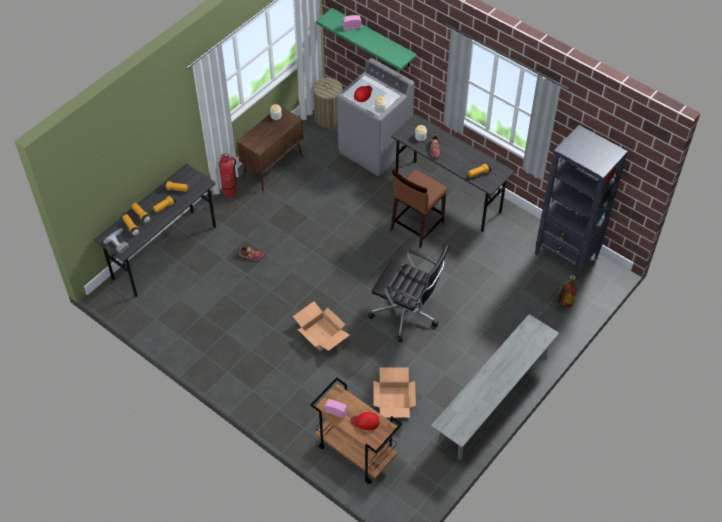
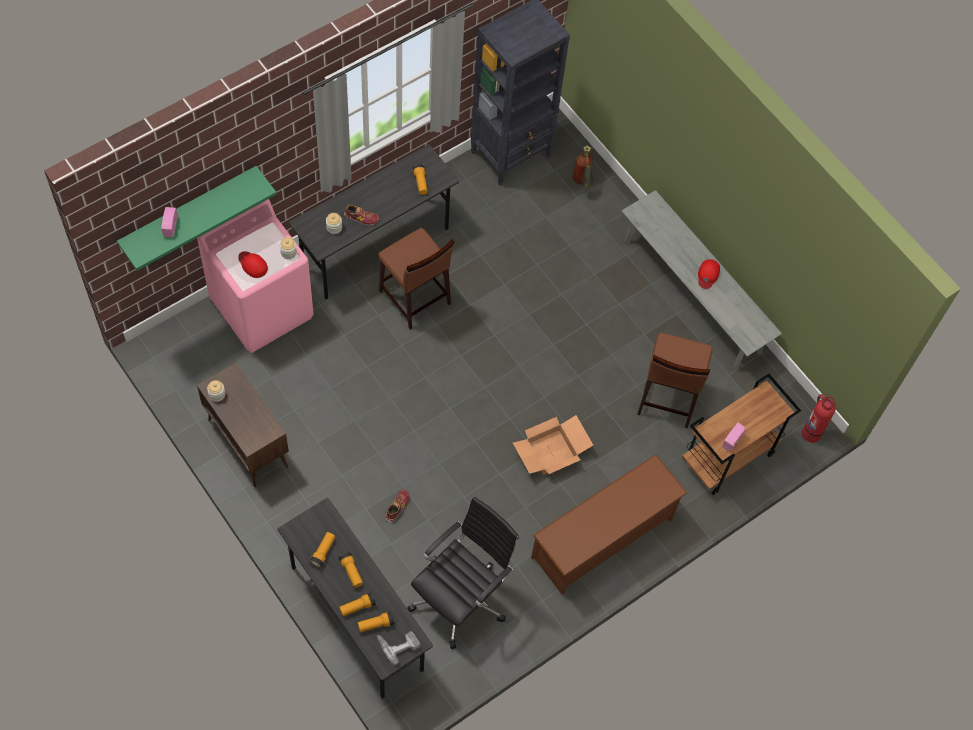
camera: 80 degrees left, 10 degrees up
(230, 191) = (271, 509): fire extinguisher -> fire extinguisher (811, 432)
(261, 380) = (602, 538): none -> brown shoe rack
(328, 118) = (179, 350): laundry basket -> none
(365, 422) = (752, 413): red cap -> red cap (708, 275)
(375, 149) = (262, 308): grey washing machine -> pink washing machine
(393, 400) = (667, 398): cardboard box -> brown stool
(406, 314) = (548, 348): black office chair -> black office chair (461, 597)

